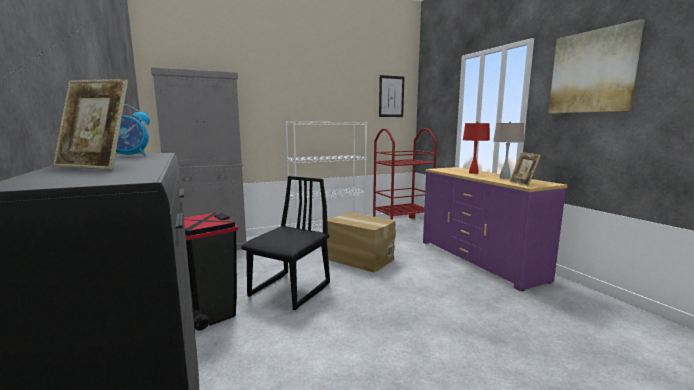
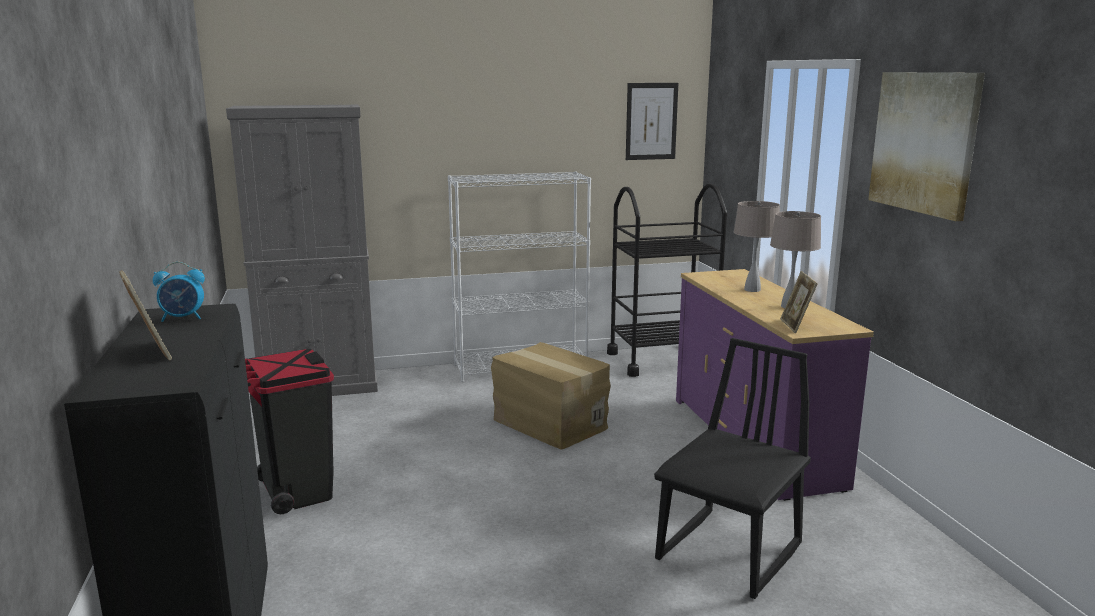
camera: 10 degrees right, 5 degrees up
(96, 167) = (150, 352): picture frame -> picture frame turned 150 degrees counterclockwise
(291, 290) = (420, 468): black chair -> black chair (730, 553)
(402, 224) = (662, 360): red cart -> black cart
(473, 173) = (752, 290): red table lamp -> beige table lamp

